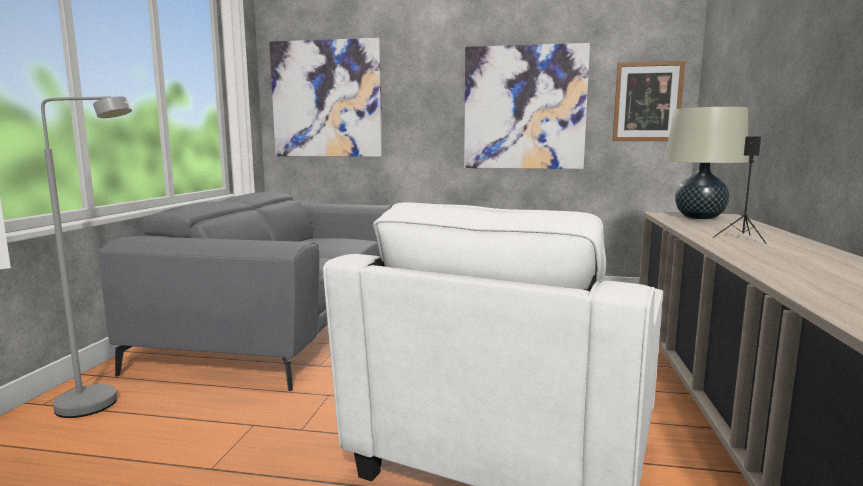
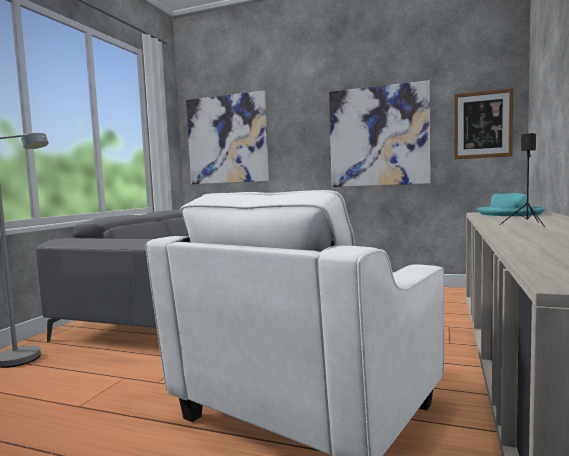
camera: 10 degrees right, 5 degrees down
(699, 217) = (510, 214): beige table lamp -> turquoise hat

